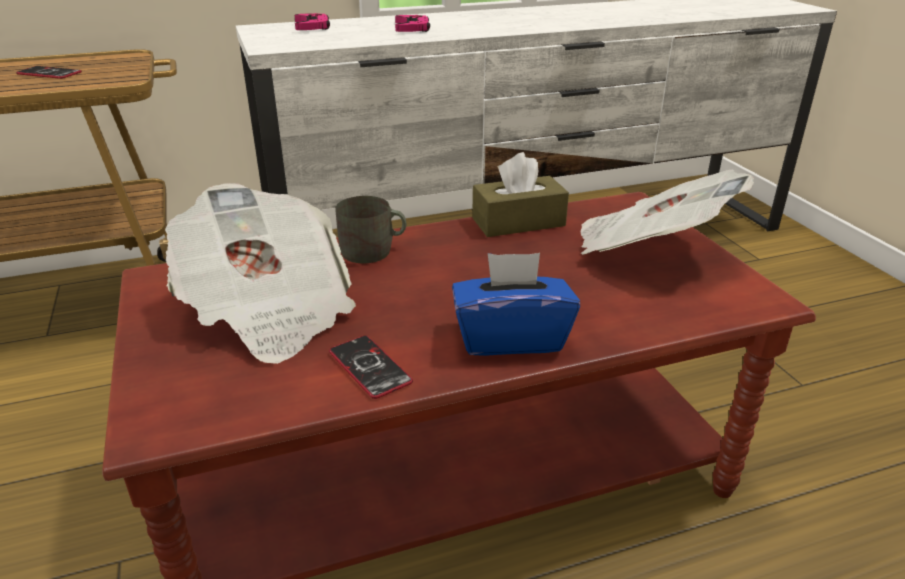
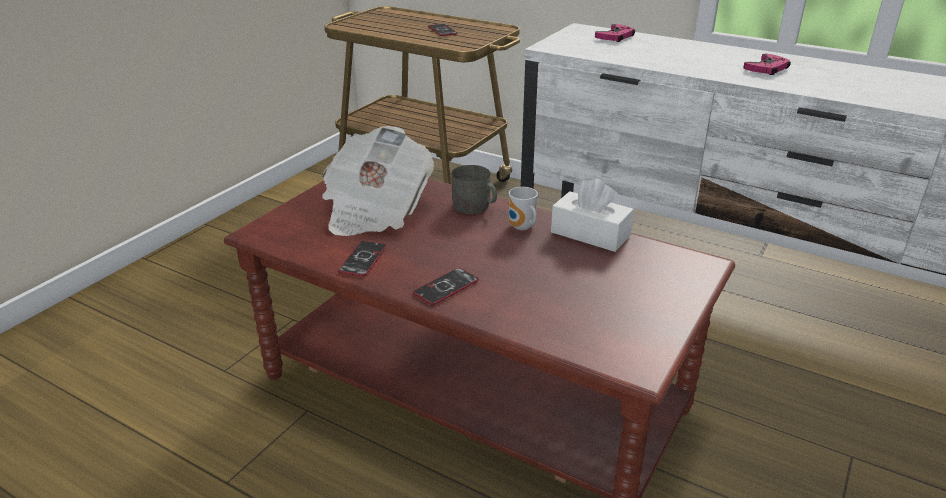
camera: 50 degrees right, 0 degrees up
(412, 28) = (680, 57): pink game controller -> pink game controller (767, 69)
(455, 246) = (522, 228): none -> mug
(510, 337) = (446, 287): blue tissue box -> phone
(518, 222) = (590, 234): brown tissue box -> white tissue box
(648, 250) = (635, 295): newspaper -> none

